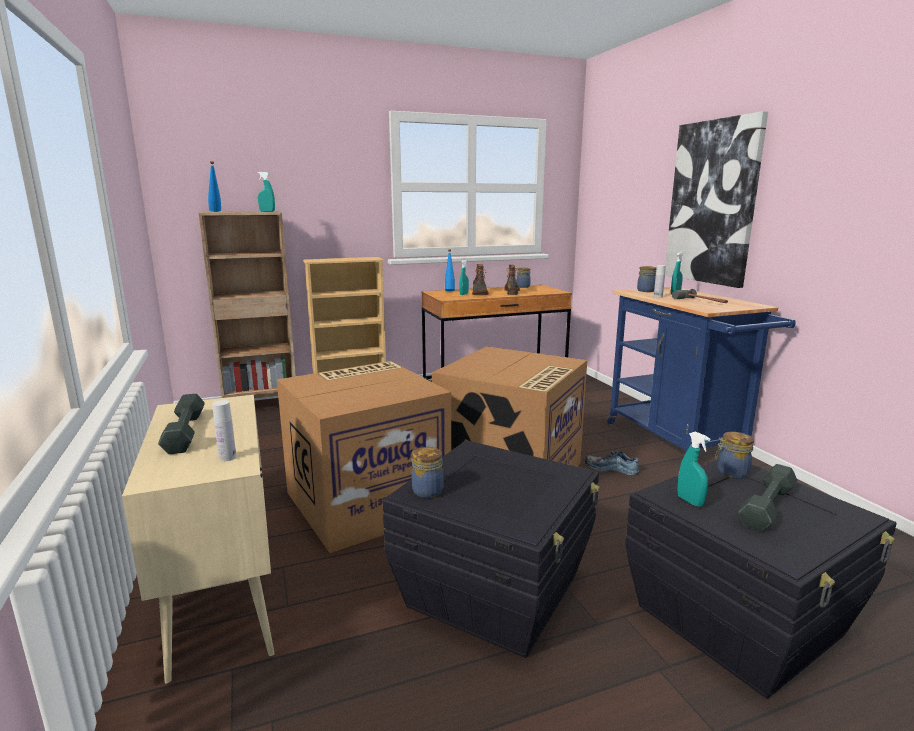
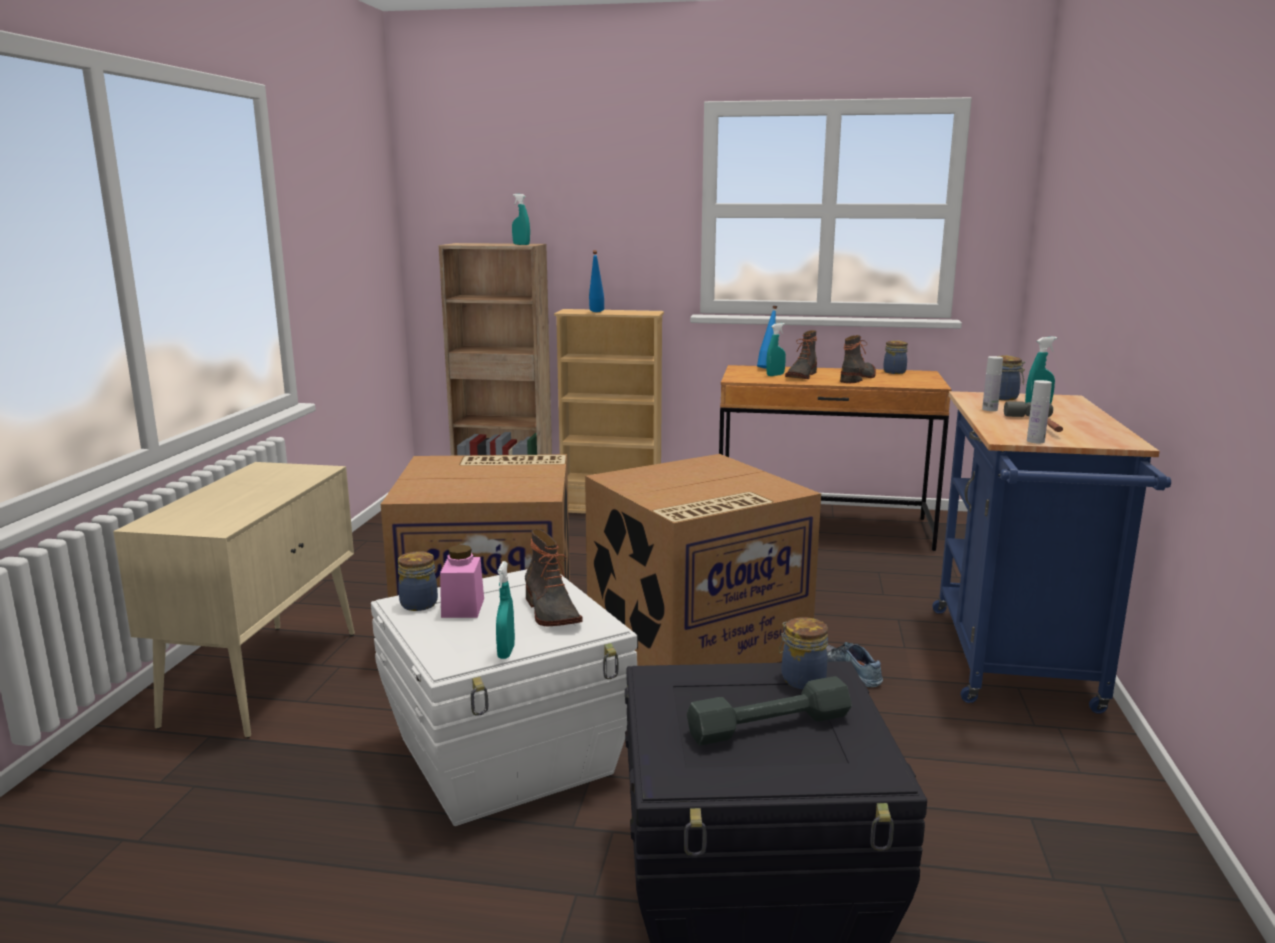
camera: 30 degrees right, 0 degrees up
(184, 432) = (233, 490): grey dumbbell -> none
(216, 211) = (463, 244): blue bottle -> blue bottle (596, 312)
(227, 457) = (226, 519): white bottle -> white bottle (1035, 441)
(464, 485) = (463, 608): none -> pink jar
(495, 590) = (507, 756): black storage box -> white storage box
(526, 471) = (550, 612): none -> boot
(690, 501) = (678, 692): turquoise spray bottle -> turquoise spray bottle (506, 652)
(712, 203) = (1133, 253): picture -> none

